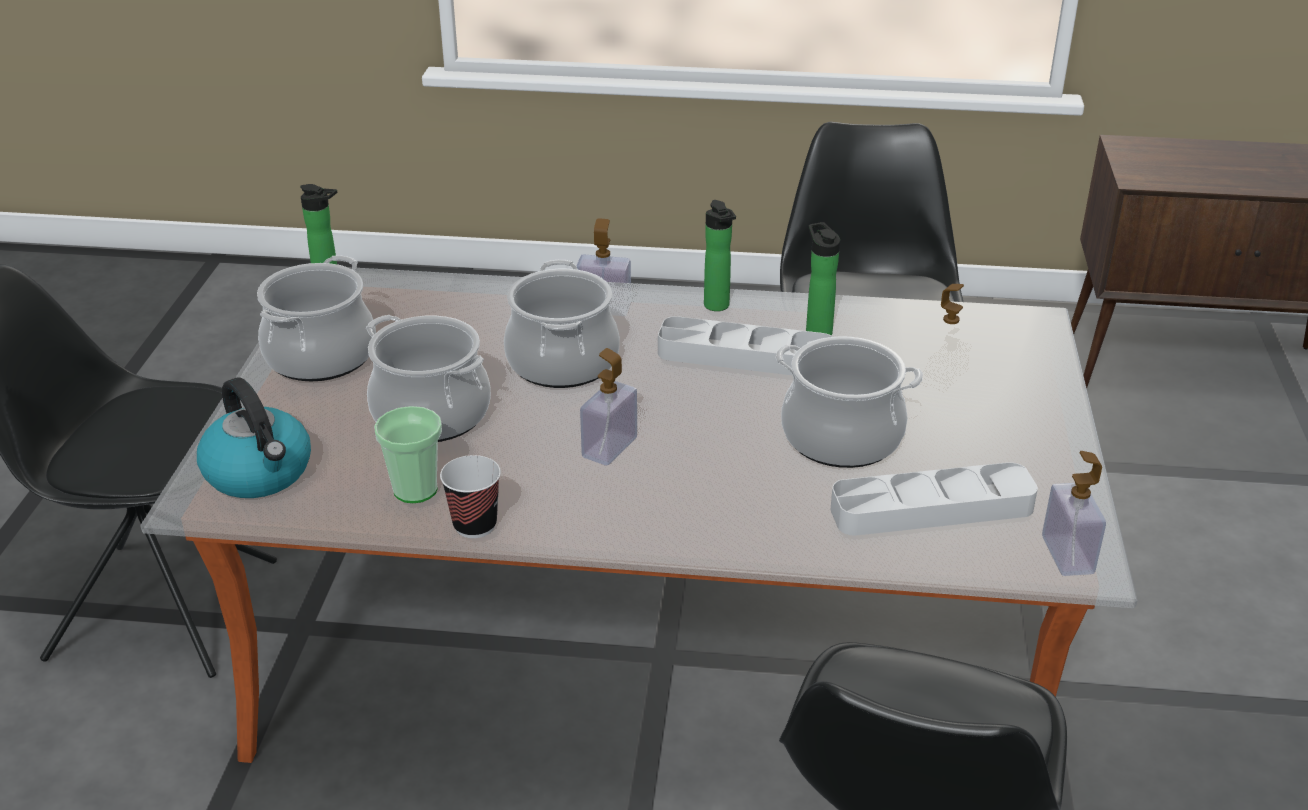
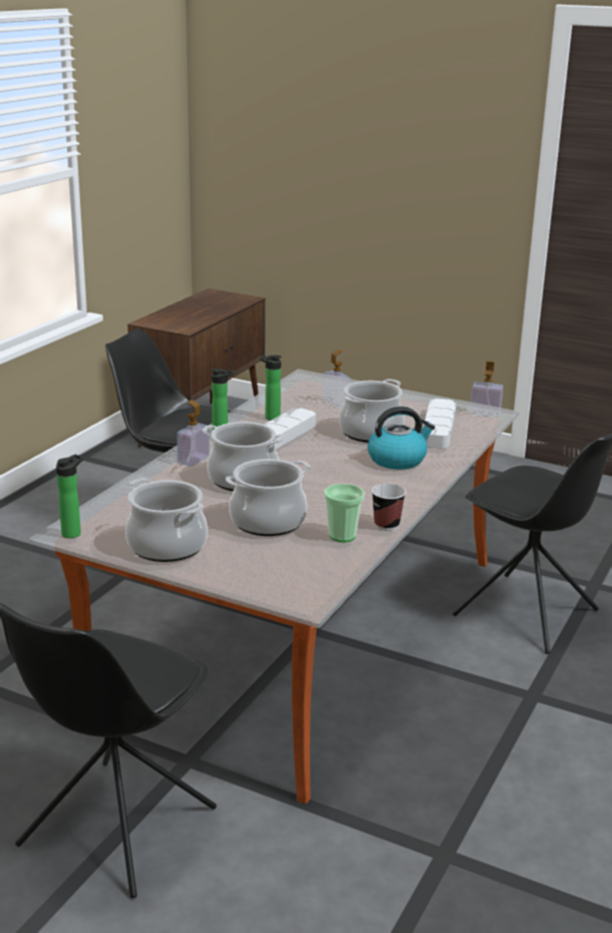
camera: 70 degrees left, 10 degrees down
(260, 473) = (291, 578): kettle -> kettle (397, 459)
(609, 447) = (339, 482): soap dispenser -> none

